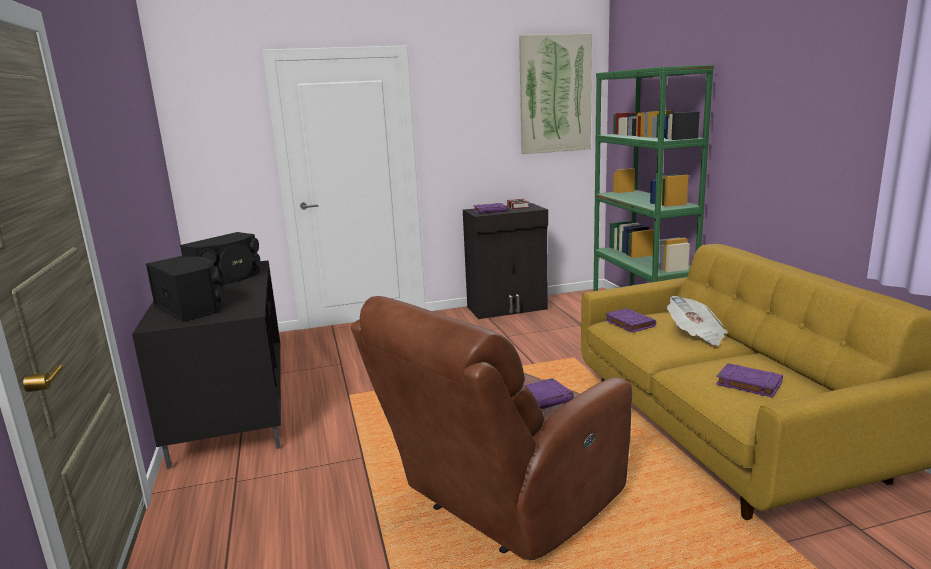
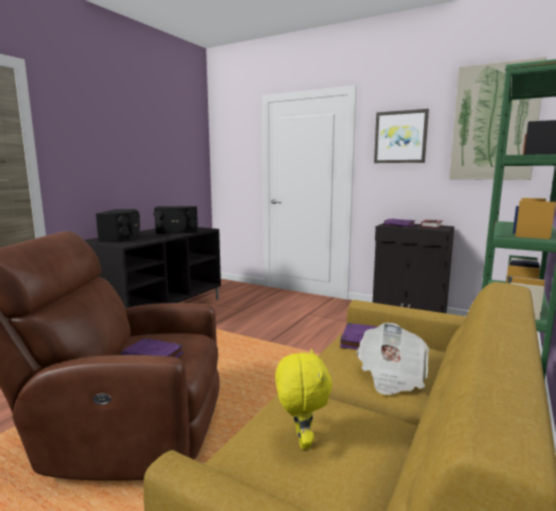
camera: 45 degrees right, 5 degrees down
(467, 110) = (400, 137): none -> picture
(748, 384) = (301, 440): purple book -> yellow plush toy

